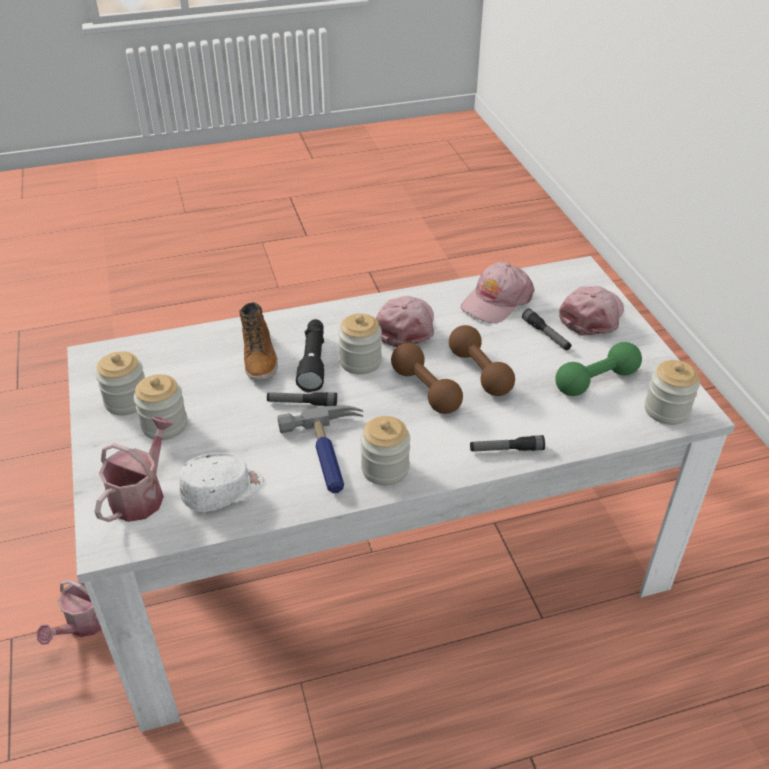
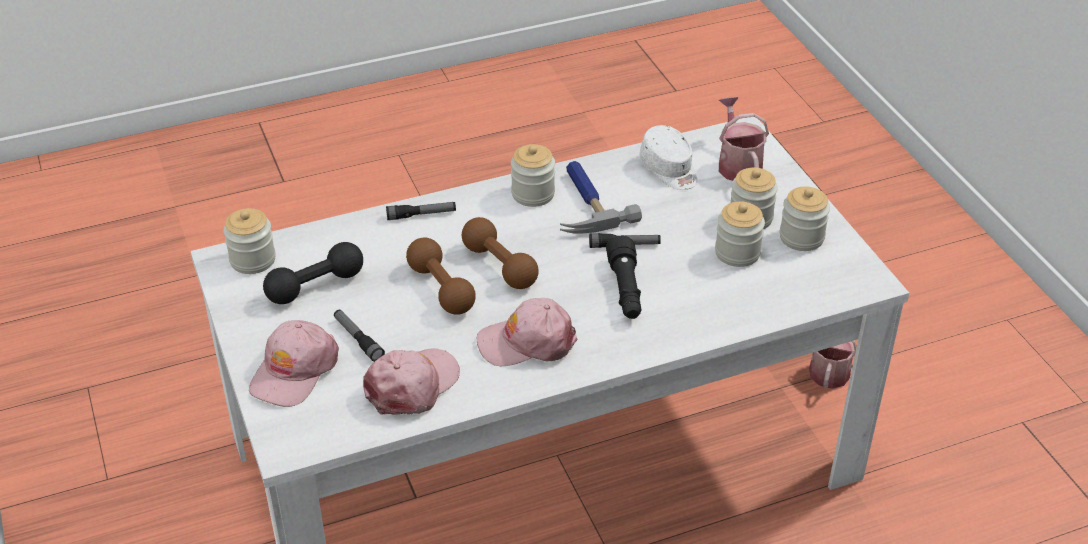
camera: 175 degrees right, 0 degrees up
(141, 494) = (737, 164): watering can -> watering can turned 150 degrees clockwise
(223, 491) = (669, 170): white cap -> white cap turned 90 degrees counterclockwise
(259, 357) = (687, 292): boot -> none
(360, 361) = (573, 293): jar -> jar (737, 253)
(405, 326) = (527, 342): pink cap -> pink cap turned 75 degrees clockwise
(596, 381) = (315, 286): green dumbbell -> black dumbbell

